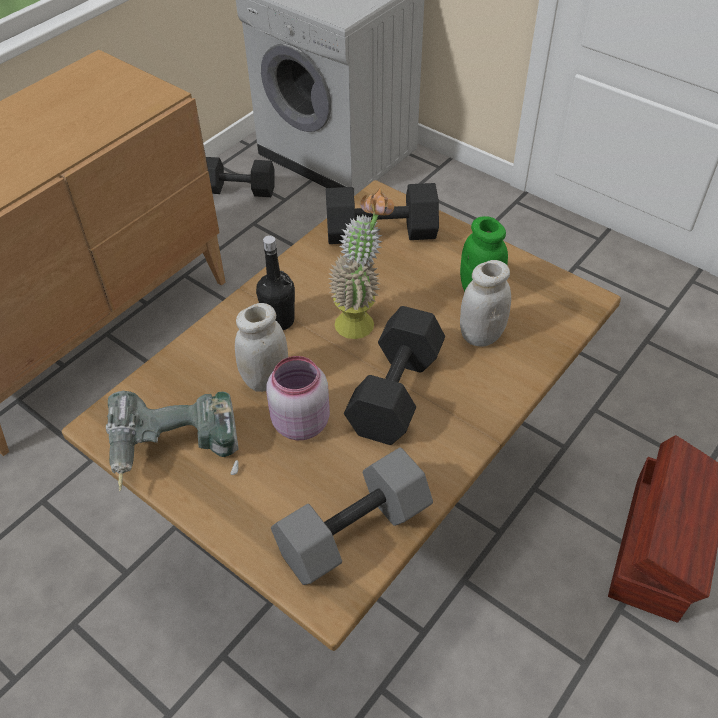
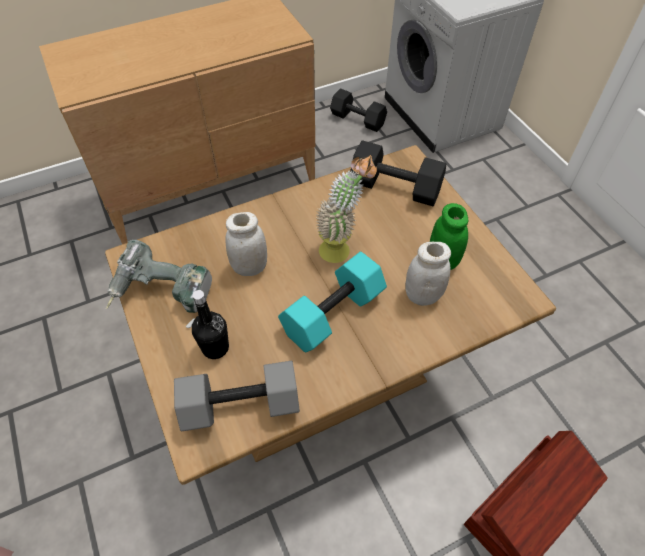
camera: 25 degrees right, 5 degrees up
(279, 321) = (284, 228): black bottle -> black bottle (215, 348)
(299, 422) = (253, 308): pink jar -> none
(397, 393) = (333, 315): black dumbbell -> turquoise dumbbell

